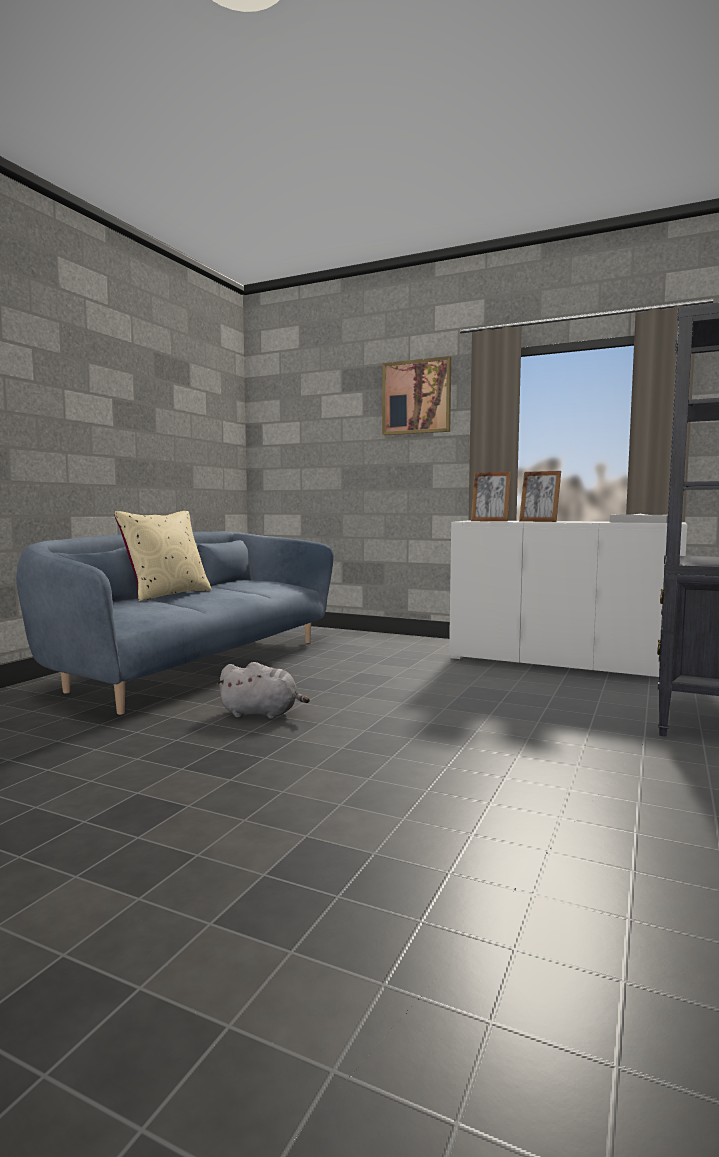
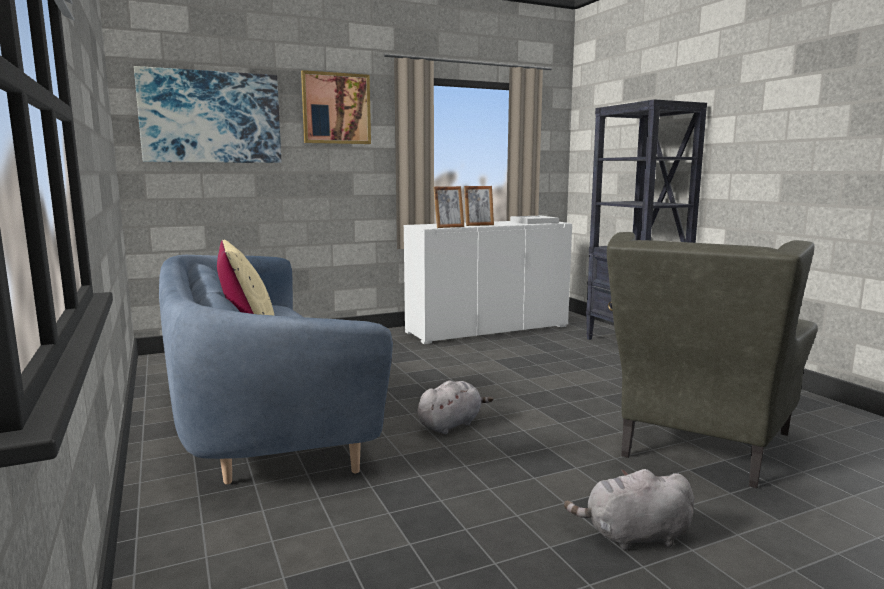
camera: 50 degrees left, 5 degrees up
(84, 838) = (633, 536): none -> grey plush toy
(309, 418) = (211, 117): none -> picture
(382, 828) = (695, 449): none -> grey armchair

